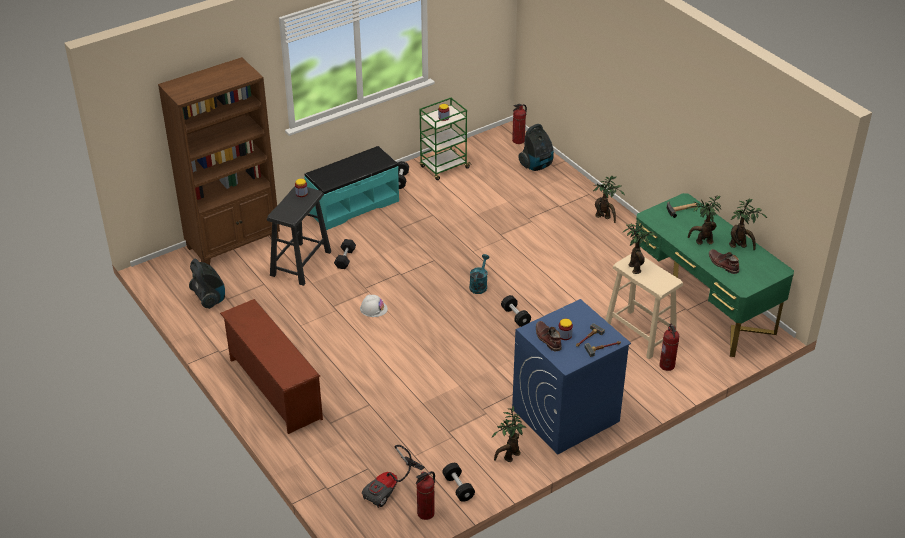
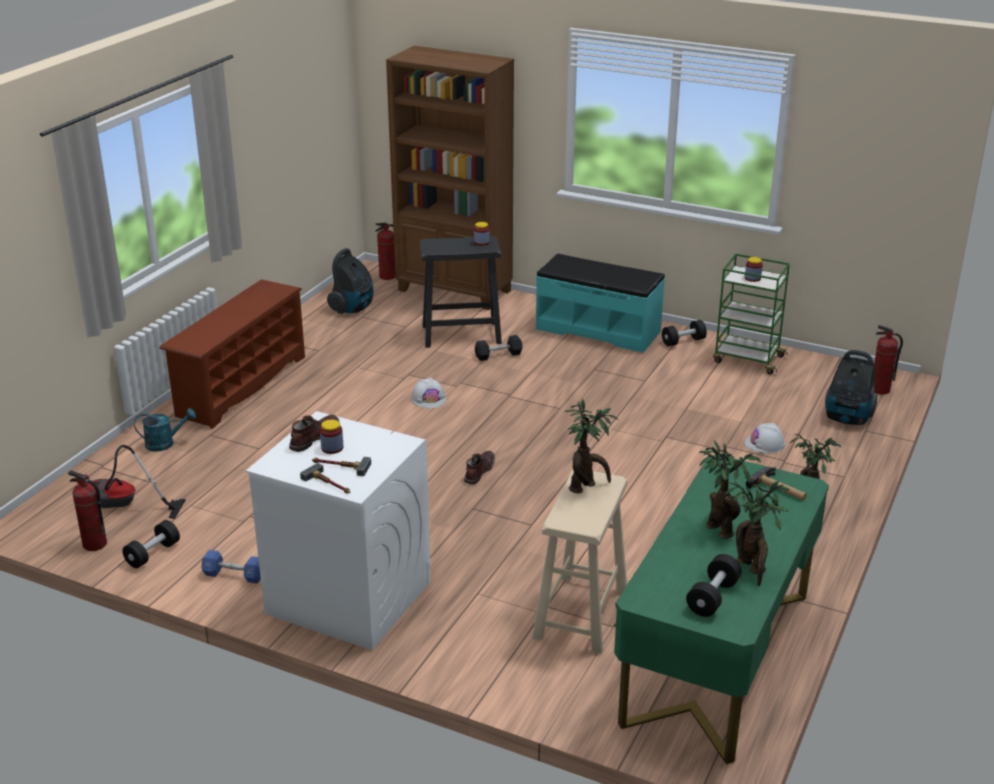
camera: 60 degrees right, 10 degrees down
(479, 285) = (546, 452): turquoise watering can -> turquoise watering can (165, 443)
(509, 457) = (234, 575): potted plant -> blue dumbbell
(515, 316) = (512, 497): black dumbbell -> black dumbbell (713, 597)
(537, 204) = (765, 444): none -> white hard hat
(565, 415) = (348, 597): blue washing machine -> white washing machine
(667, 365) = (534, 661): fire extinguisher -> fire extinguisher (387, 276)
(722, 264) = (683, 563): brown boot -> brown boot (478, 471)

